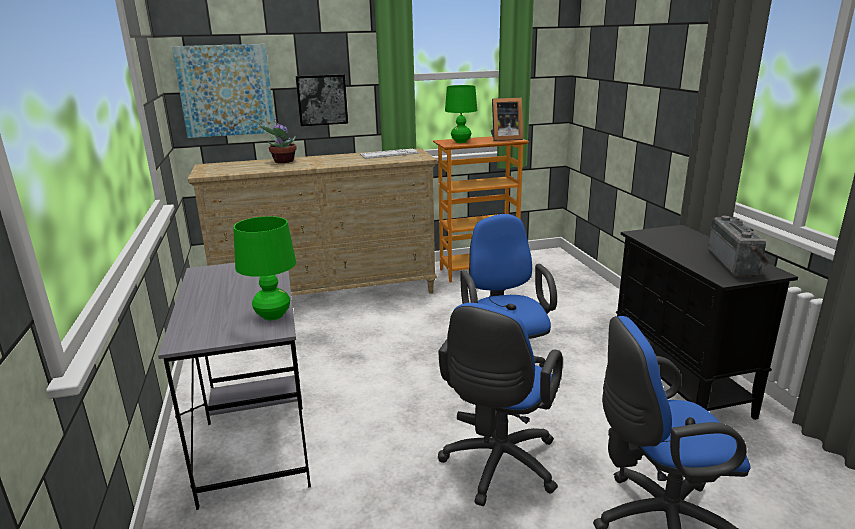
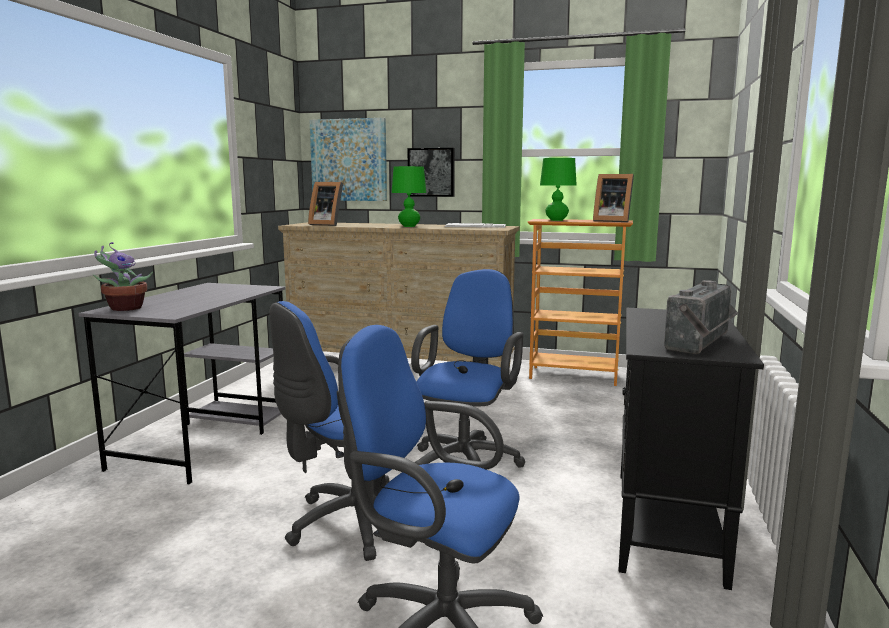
camera: 30 degrees right, 10 degrees down
(237, 169) = (327, 224): none -> picture frame
(273, 315) = (189, 309): green table lamp -> green table lamp (409, 226)
(283, 161) = (373, 224): potted plant -> potted plant (124, 308)

